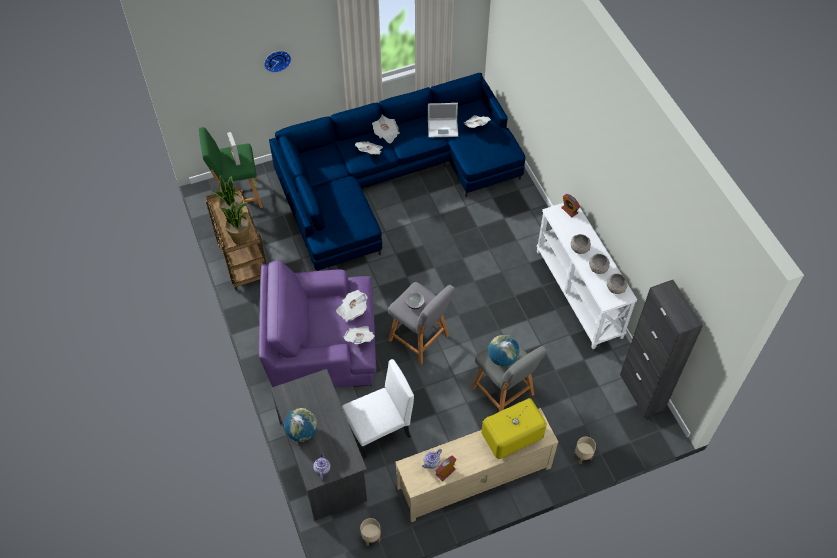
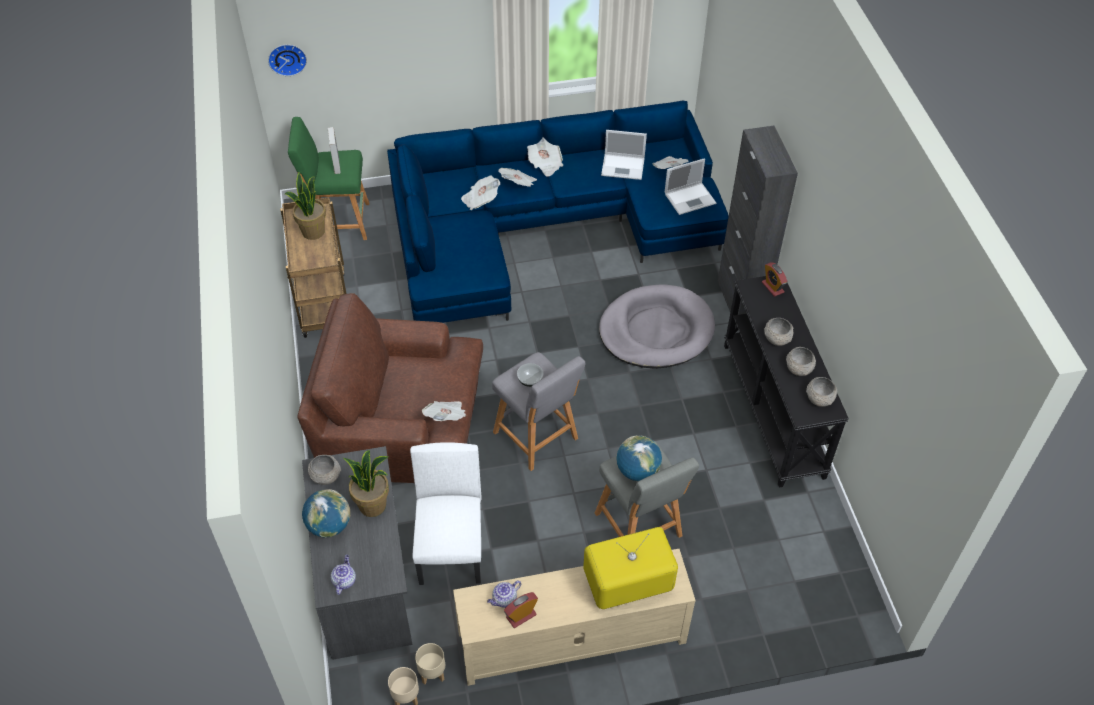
camera: 10 degrees right, 5 degrees down
(240, 237) = (314, 261): potted plant -> potted plant (373, 505)
(277, 60) = (406, 38): wall clock -> wall clock (287, 58)
(290, 397) = (325, 476): none -> grey bowl
(321, 344) = (400, 423): purple armchair -> brown armchair
(352, 310) = (444, 378): newspaper -> newspaper (480, 200)
(379, 431) = (451, 551): white chair -> white chair turned 75 degrees counterclockwise
(487, 247) = (656, 330): none -> grey dog bed
(496, 146) = (691, 198): none -> laptop
(579, 293) = (774, 409): white console table -> black console table
(583, 456) = (736, 634): beige planter -> beige planter (432, 673)
(642, 392) = (840, 557): black cabinet -> black cabinet (740, 302)

